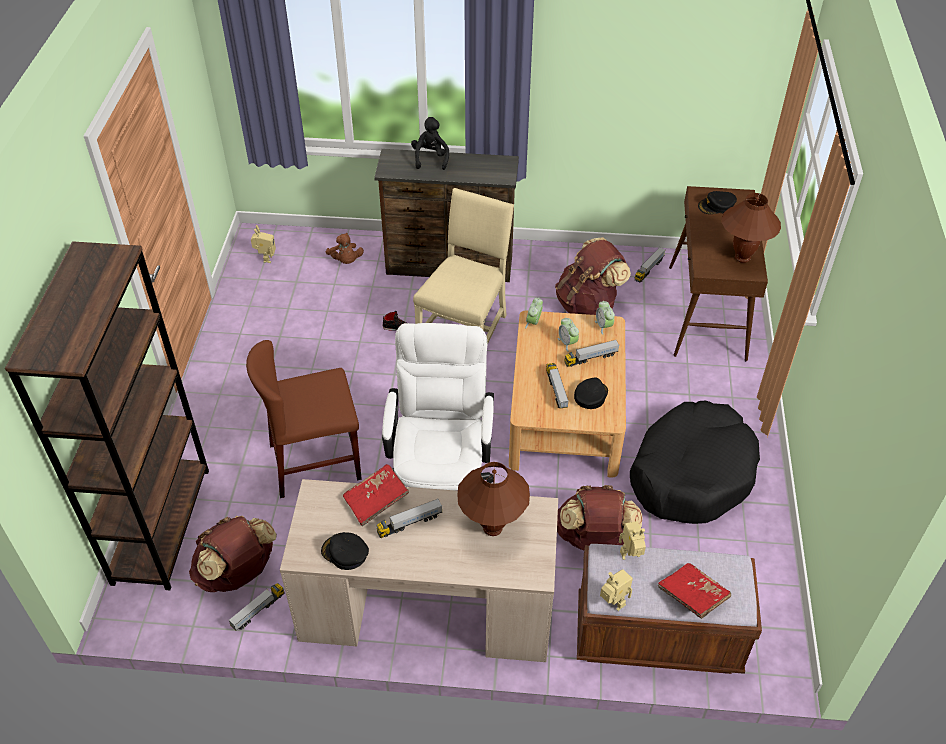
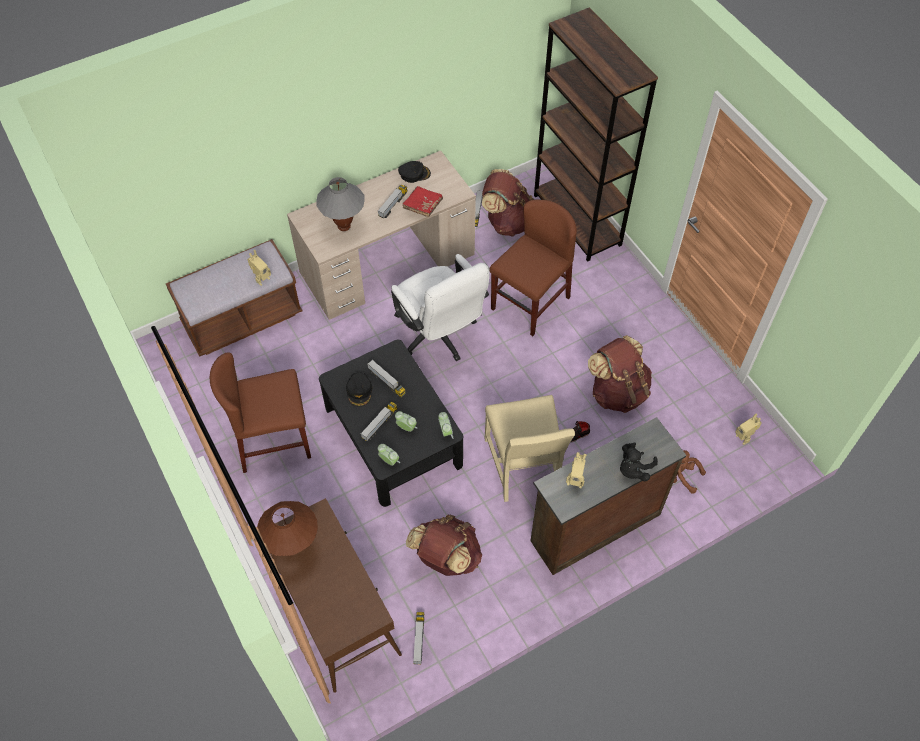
camera: 145 degrees right, 10 degrees up
(430, 158) = (633, 469): black plush toy -> black plush toy turned 75 degrees clockwise
(493, 528) = (344, 226): brown table lamp -> grey table lamp
(565, 414) = (392, 436): beige coffee table -> black coffee table
(594, 539) = (314, 355): brown backpack -> brown backpack (617, 392)
(612, 604) = (257, 248): toy robot -> toy robot (575, 480)
(691, 473) = (273, 440): black dog bed -> brown chair
(692, 596) = (213, 276): red book -> none
(716, 206) = (349, 607): black cap -> none

